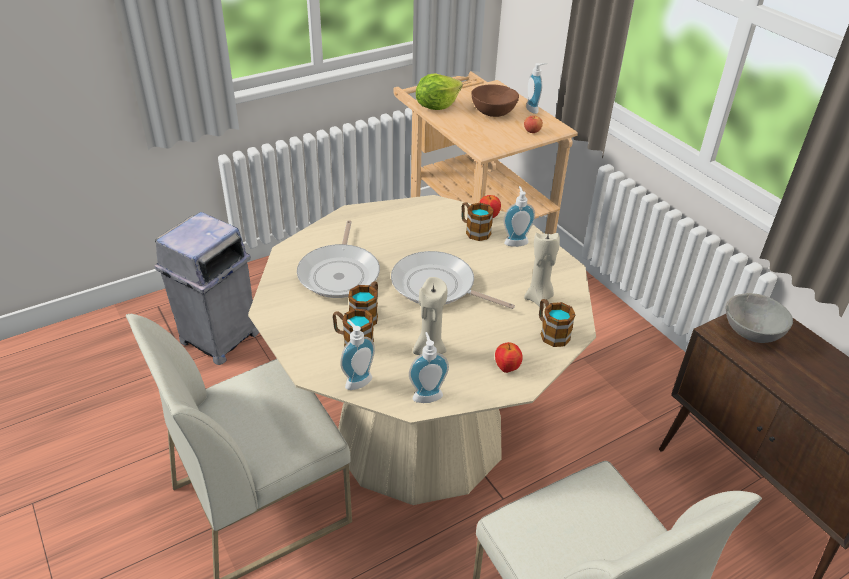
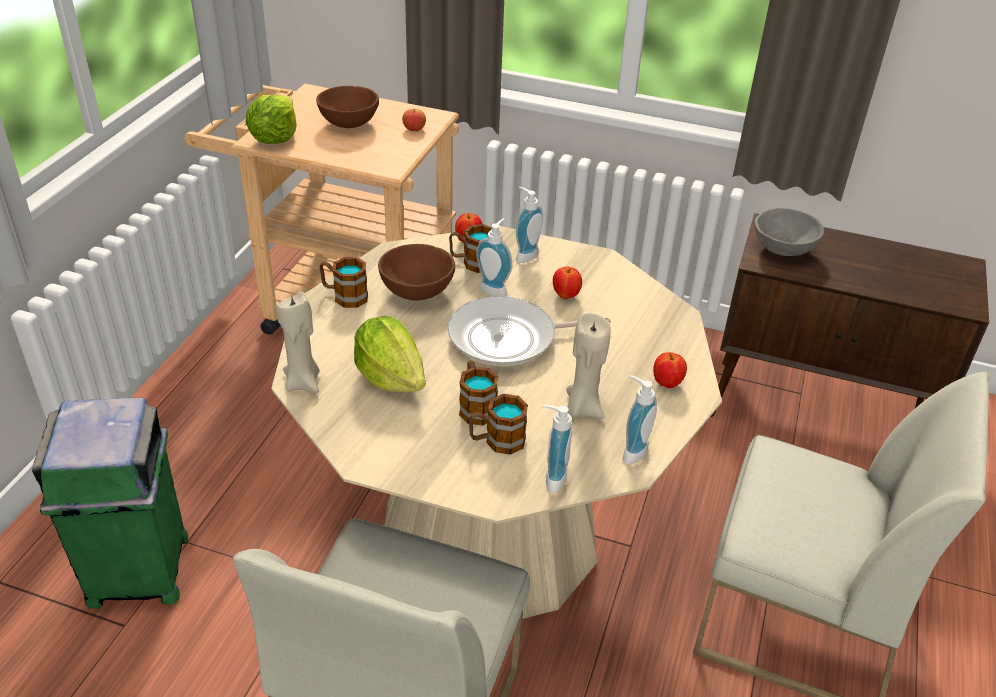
camera: 40 degrees left, 0 degrees up
(218, 338) = (138, 572): grey trash can -> green trash can
(340, 273) = (391, 377): frying pan -> lettuce
(417, 232) = (416, 291): none -> brown bowl
(510, 279) = (565, 296): none -> apple
(534, 109) = (386, 103): soap dispenser -> soap dispenser (494, 289)
(539, 298) = (613, 301): beige candle -> beige candle (303, 382)
(551, 332) = (662, 329): mug -> mug (344, 296)

